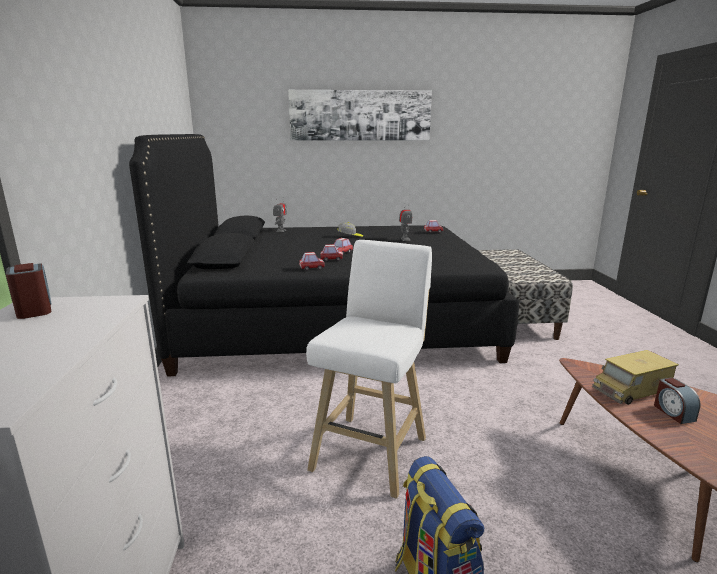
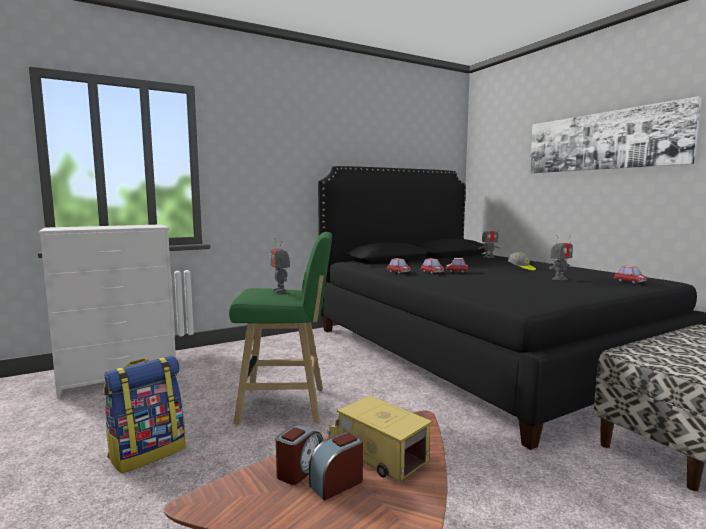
camera: 65 degrees right, 10 degrees down
(34, 309) = (146, 225): alarm clock -> alarm clock (299, 469)
(371, 326) = (280, 291): none -> toy robot
(372, 450) = (287, 405): white stool -> green stool

